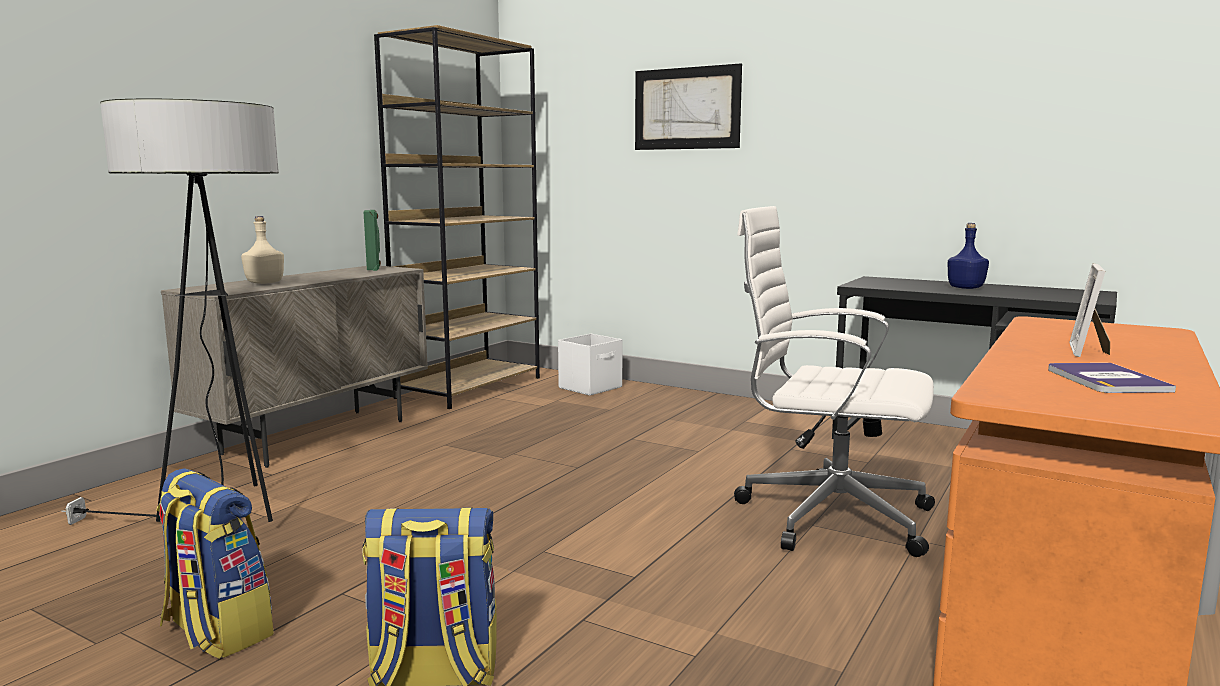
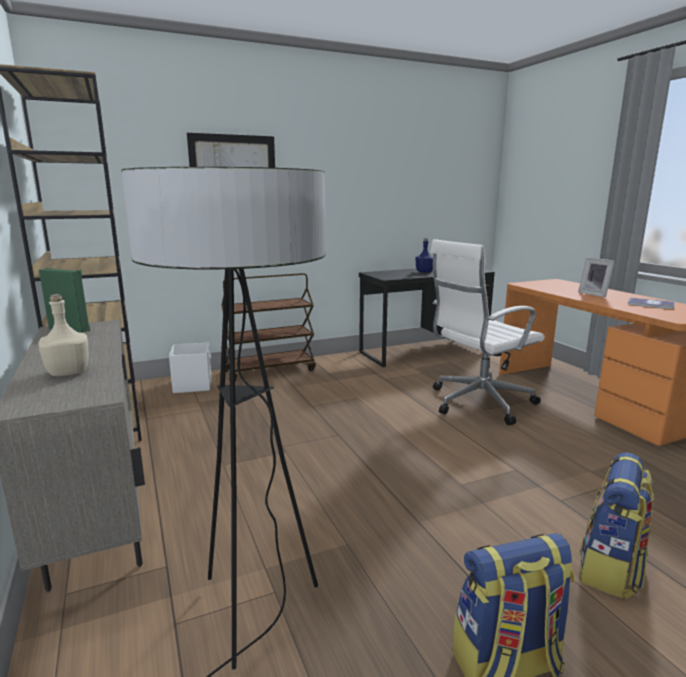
camera: 55 degrees left, 5 degrees up
(692, 399) = (270, 370): none -> brown cart

